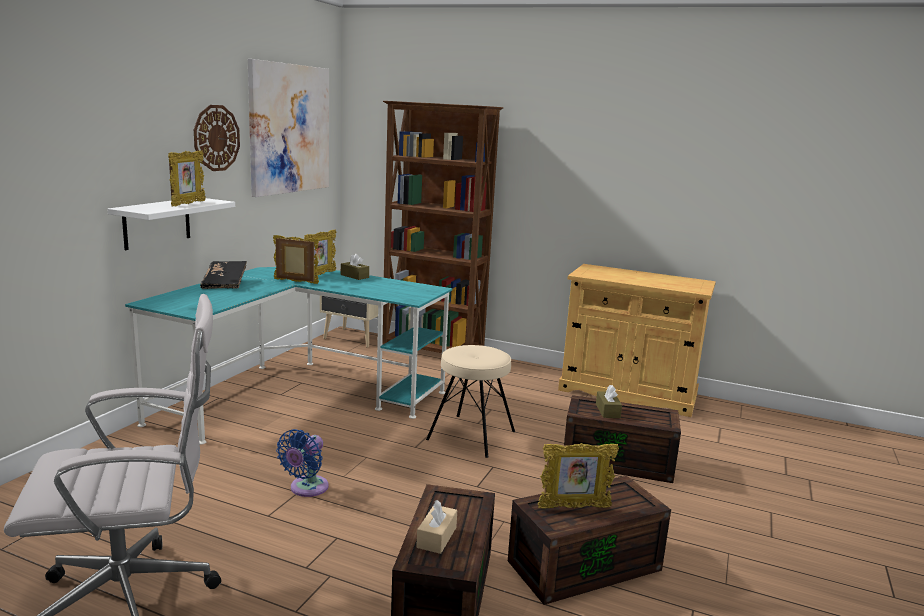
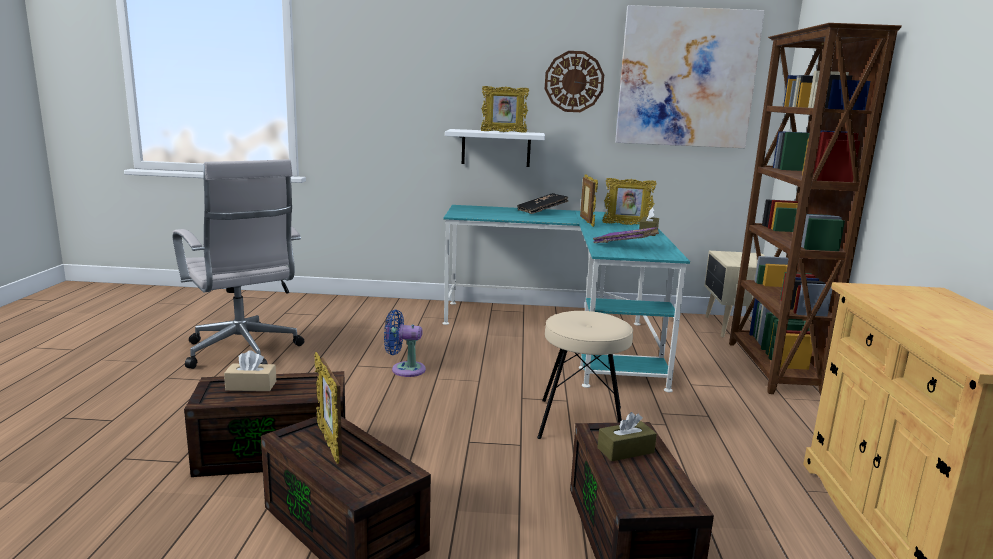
camera: 70 degrees right, 0 degrees up
(394, 291) = (625, 246): none -> purple book

